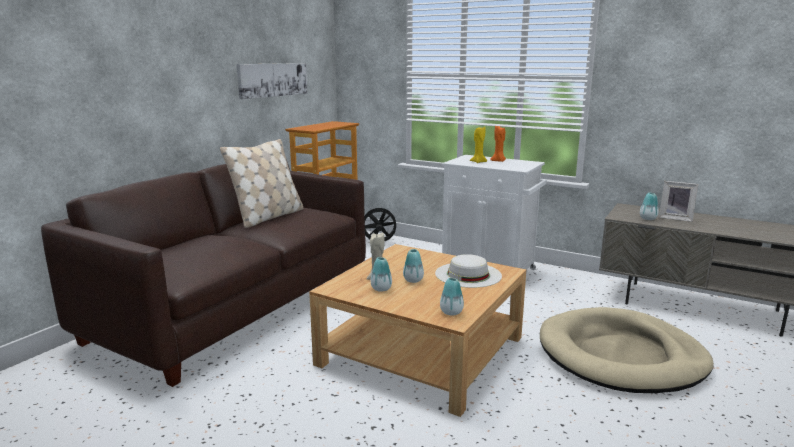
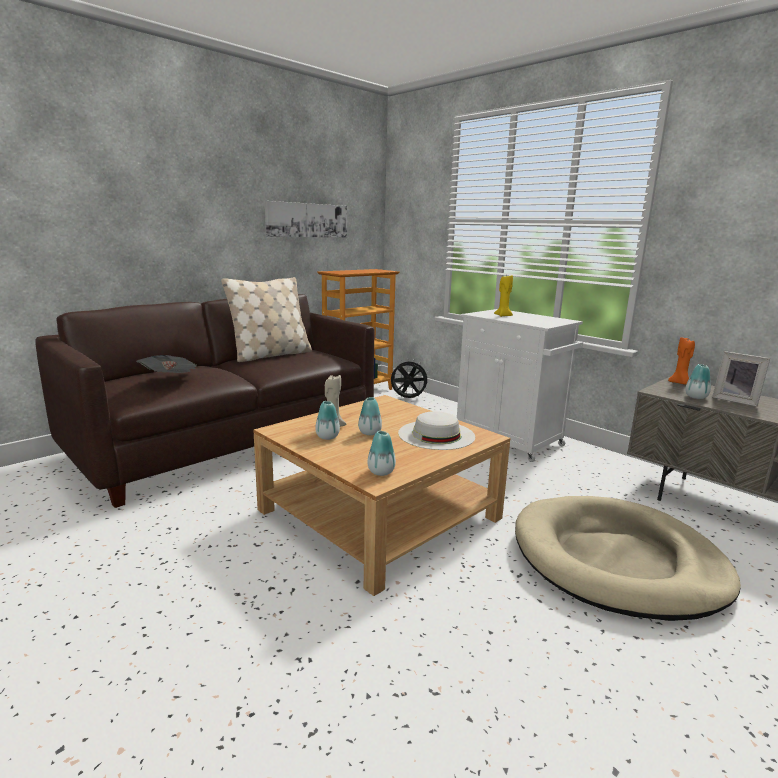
camera: 15 degrees right, 0 degrees up
(201, 253) = (171, 379): none -> newspaper
(498, 161) = (527, 316): orange candle -> orange candle (679, 383)

